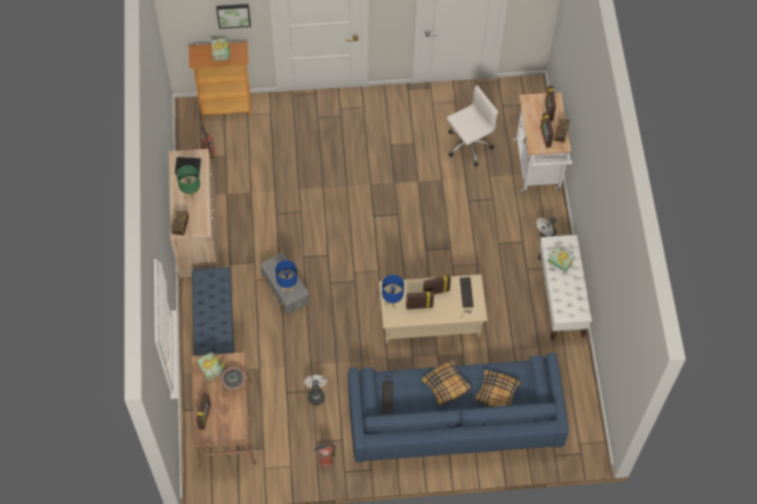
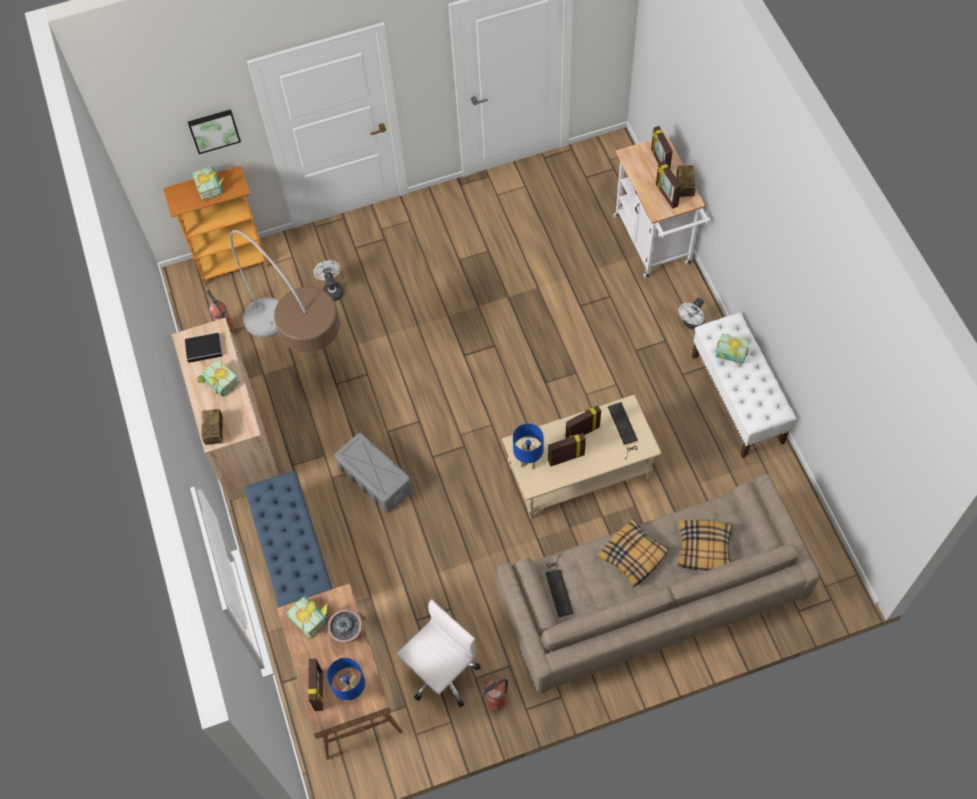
camera: 10 degrees left, 0 degrees up
(191, 195) = (218, 385): green table lamp -> book
(257, 189) = (301, 359): none -> floor lamp
(288, 287) = (380, 477): blue table lamp -> blue table lamp (352, 692)
(316, 394) = (457, 612): white fan -> white fan (332, 290)
(454, 419) = (650, 597): blue sofa -> beige sofa
(468, 146) = (558, 237): white office chair -> white office chair (440, 673)

